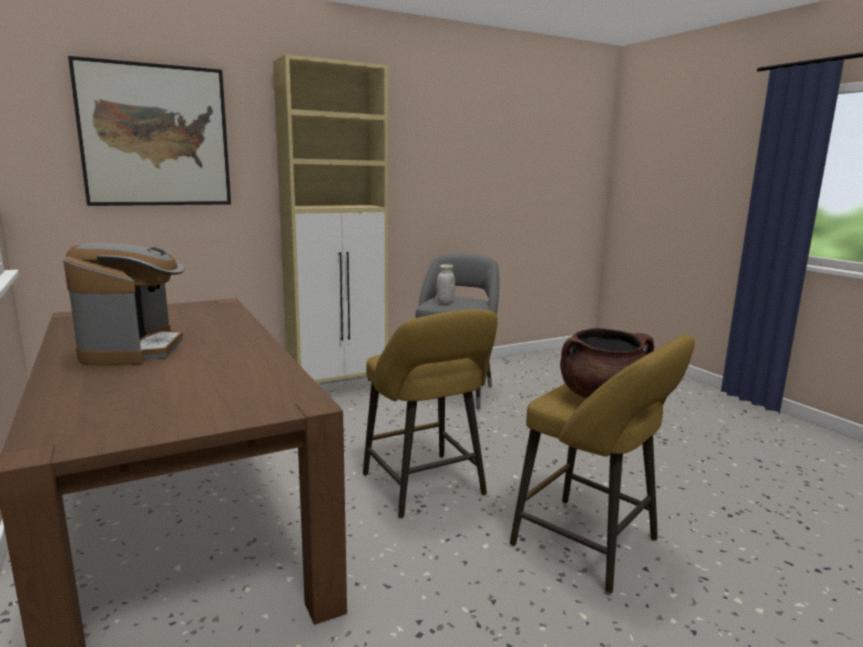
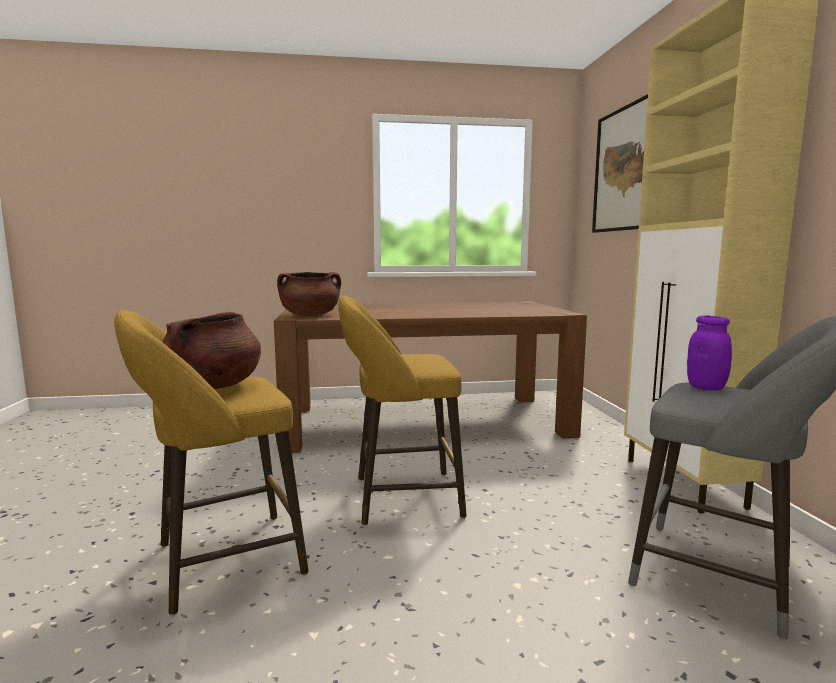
camera: 110 degrees right, 5 degrees down
(134, 350) = (430, 307): coffee machine -> none
(264, 400) = (310, 315): none -> brown cooking pot
(445, 302) = (706, 387): white jar -> purple jar

